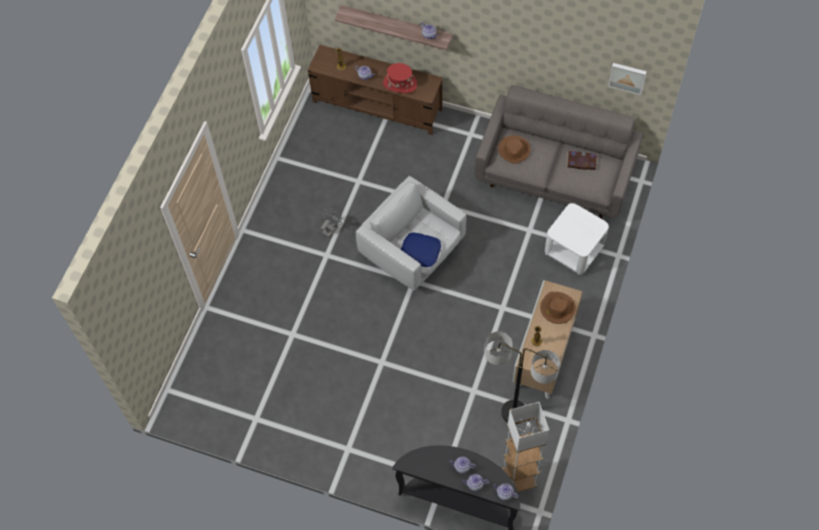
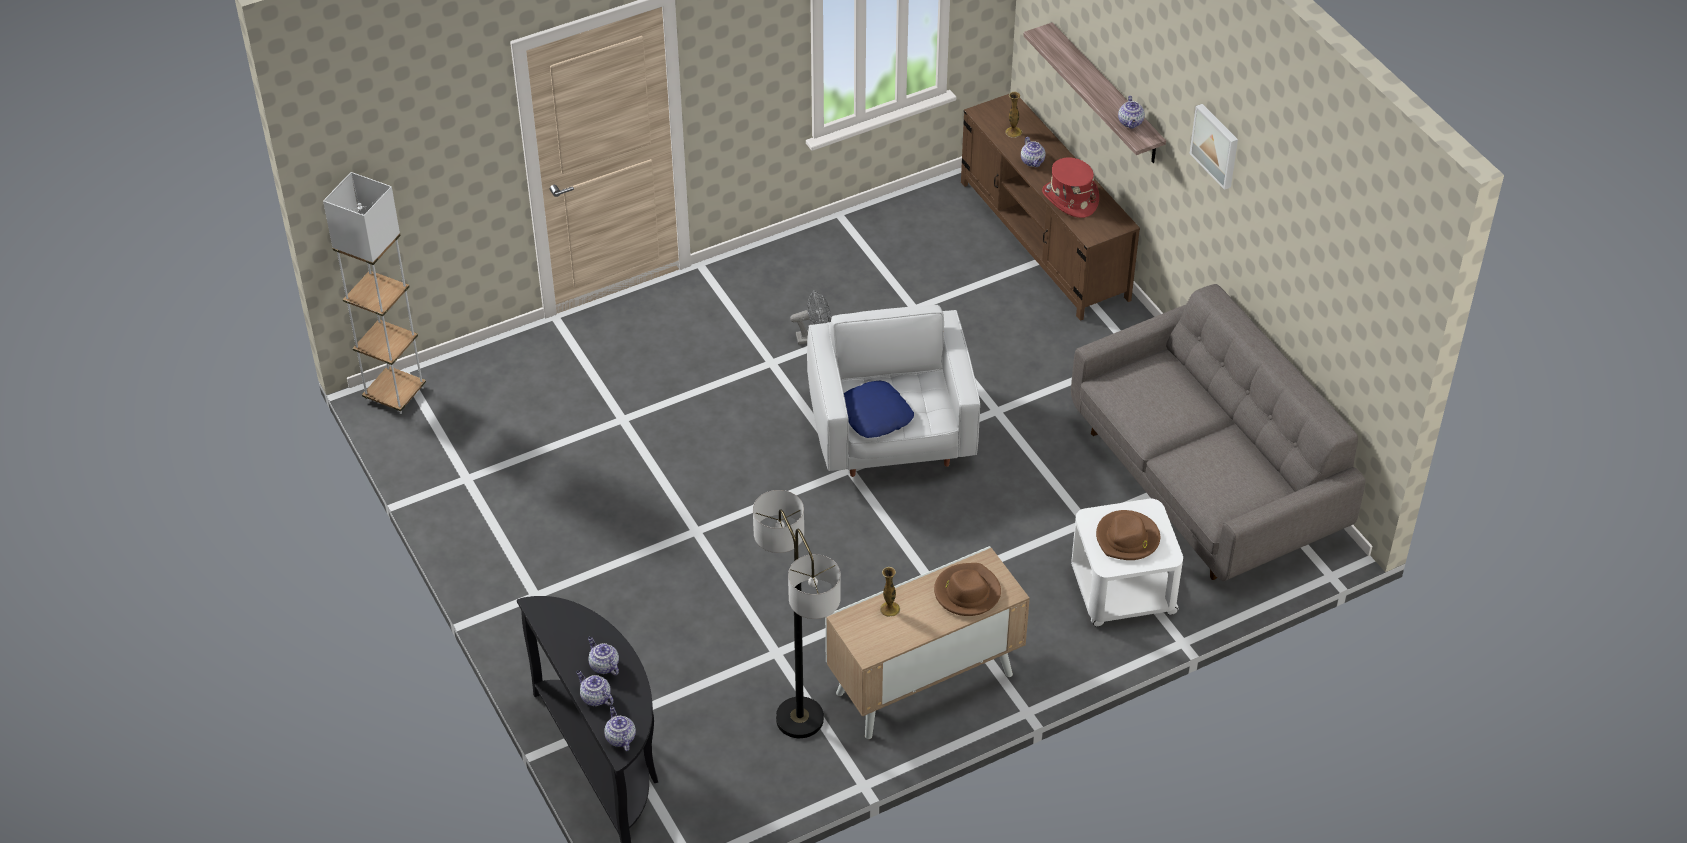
camera: 40 degrees right, 15 degrees down
(514, 150) = (1148, 383): brown hat -> brown hat (1127, 538)
(519, 478) = (711, 801): white floor lamp -> white floor lamp (395, 394)
(581, 161) = (1233, 459): book -> none
(627, 77) = (1362, 338): picture -> picture (1216, 145)

